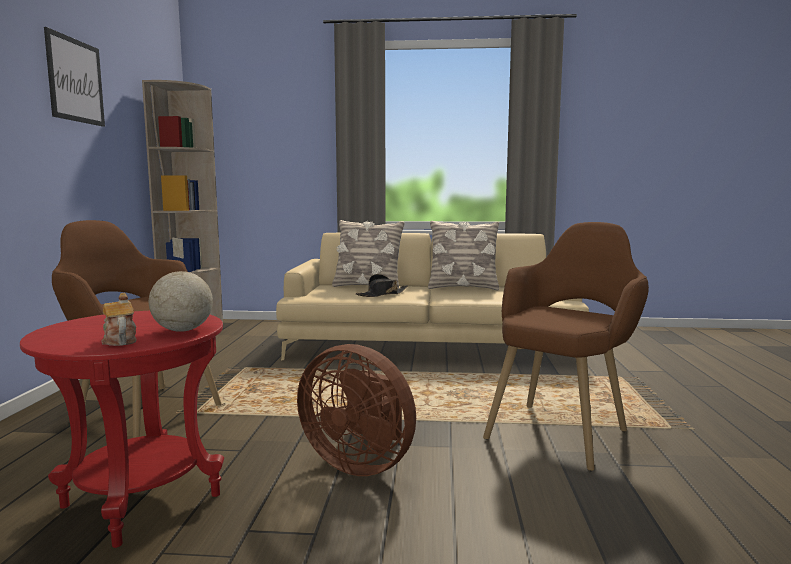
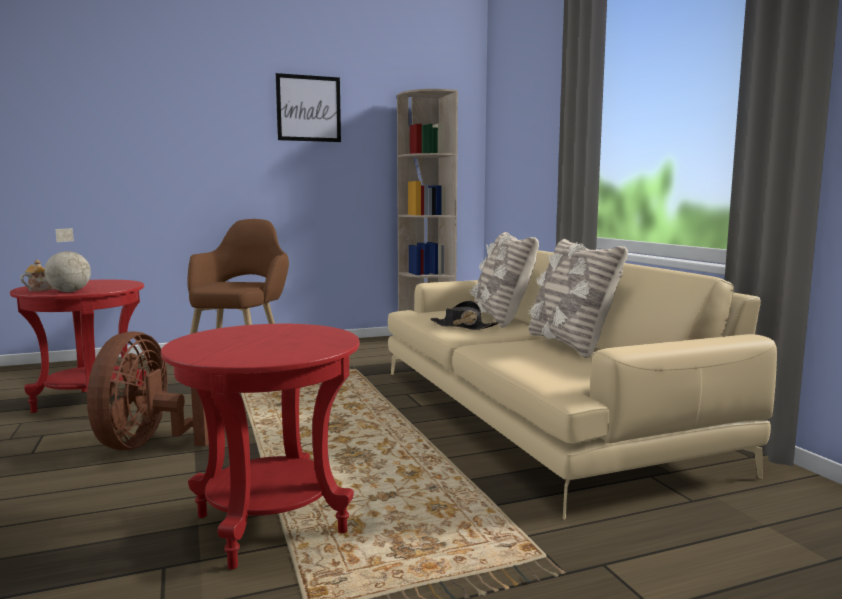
camera: 65 degrees right, 0 degrees up
(563, 428) = (270, 524): brown armchair -> red side table

